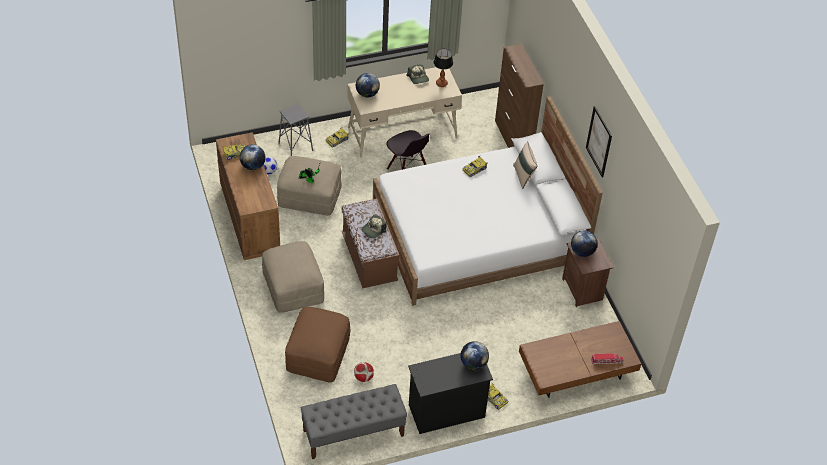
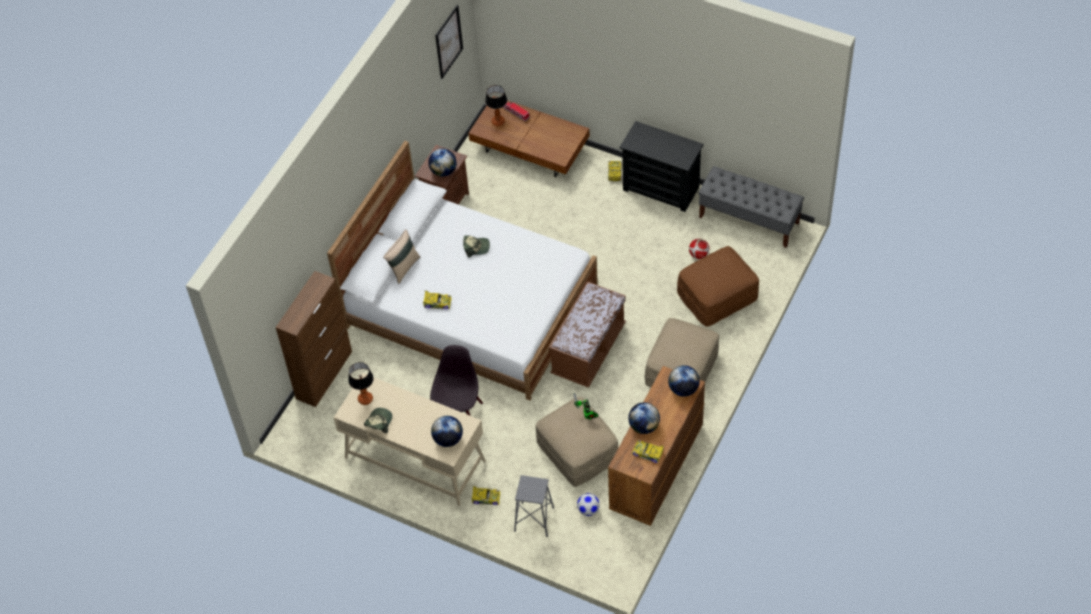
camera: 130 degrees left, 5 degrees up
(373, 229) = (586, 315): cap -> cap (476, 247)
(473, 364) = (637, 139): globe -> globe (683, 389)
(599, 141) = (379, 135): picture -> picture (448, 41)
(610, 344) = (497, 122): none -> table lamp

